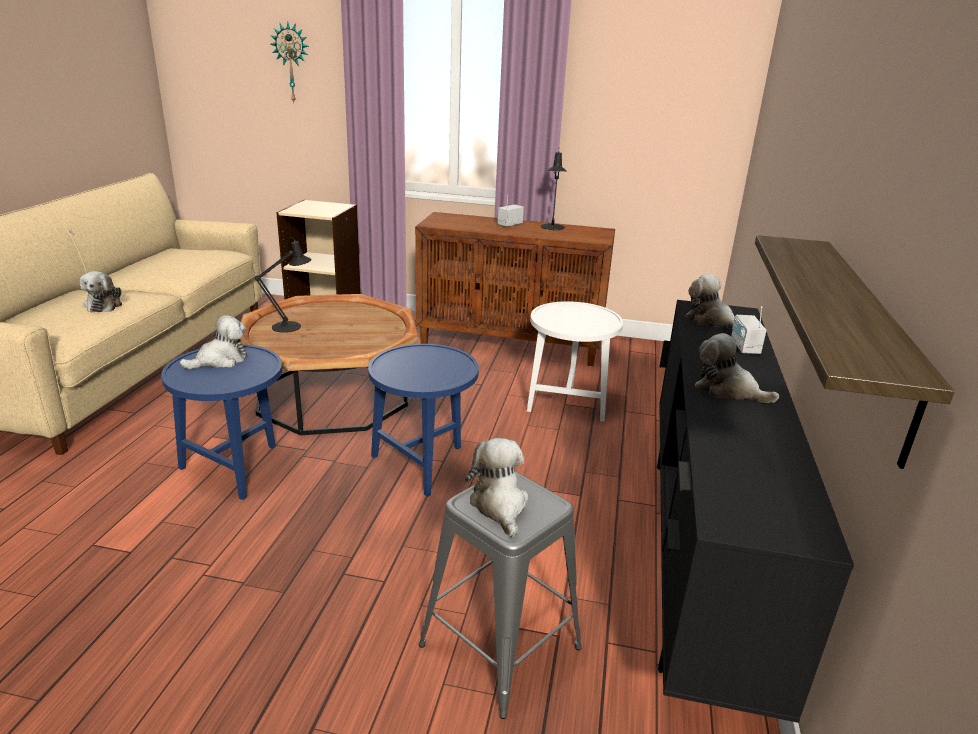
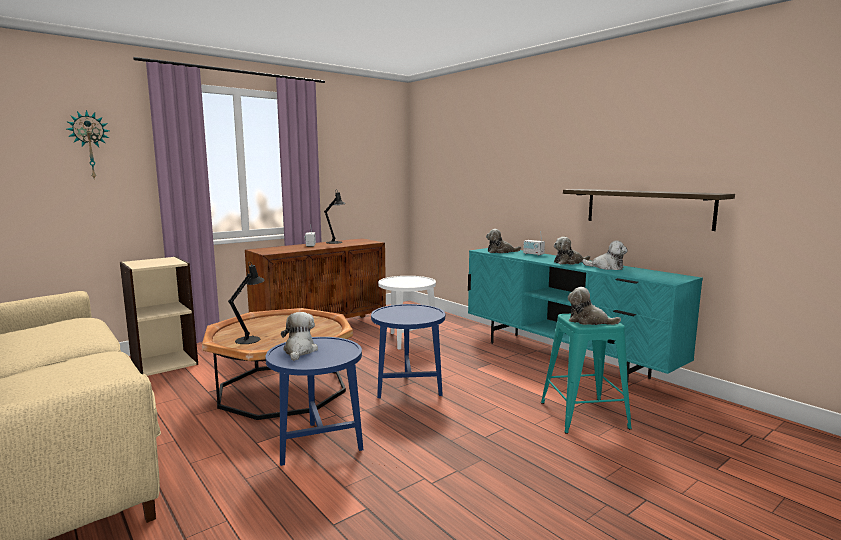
camera: 50 degrees left, 15 degrees down
(104, 304) = (87, 368): plush toy -> plush toy (606, 267)
(500, 646) = (583, 415): grey stool -> turquoise stool
(699, 559) = (564, 359): black tv stand -> turquoise tv stand

